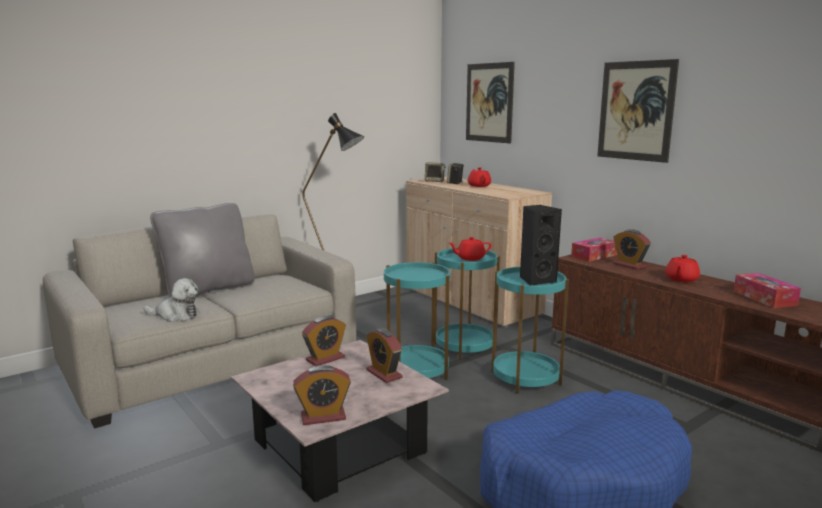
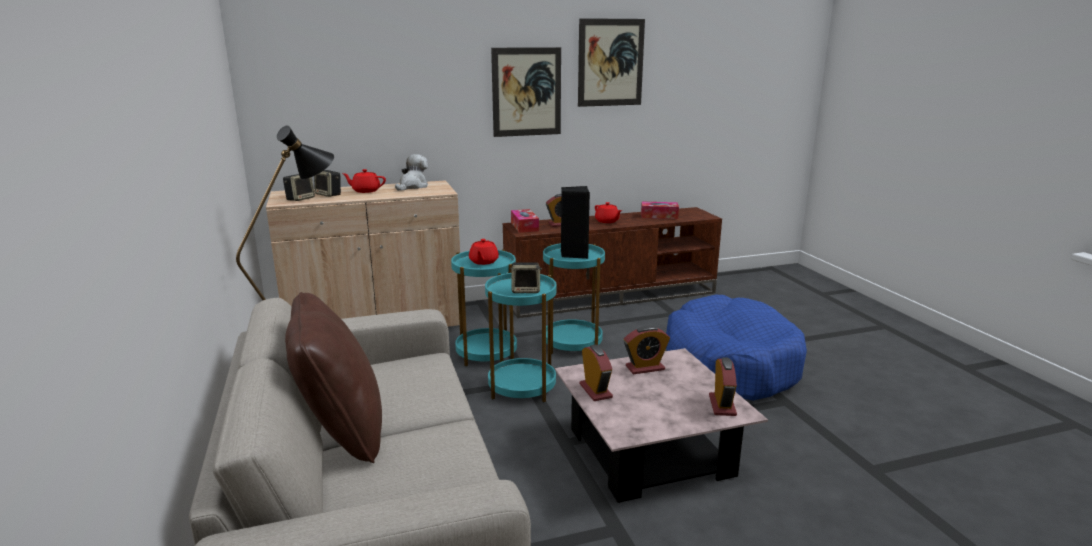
camera: 70 degrees left, 5 degrees up
(175, 315) = (453, 458): plush toy -> plush toy (413, 186)
(208, 290) = (342, 432): grey pillow -> brown pillow
(414, 277) = (526, 290): none -> speaker
(489, 102) = (335, 91): picture -> picture (610, 63)

